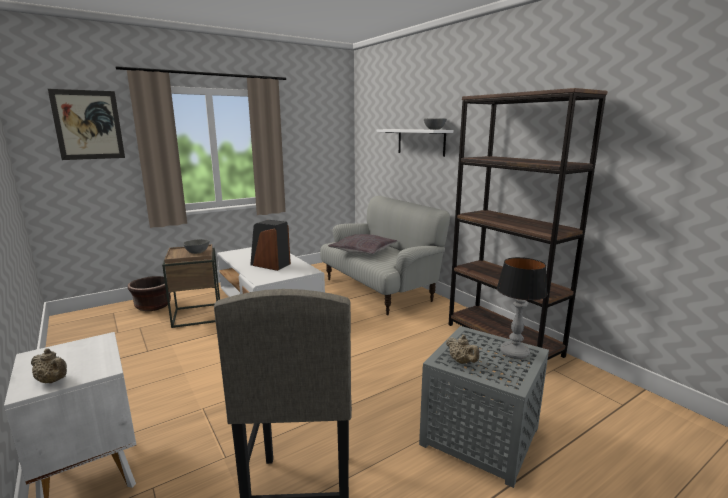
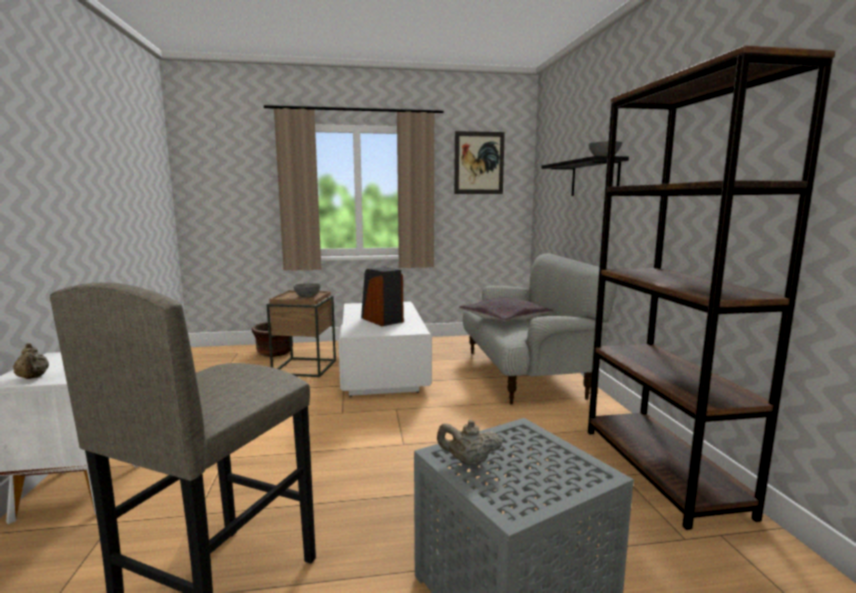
camera: 25 degrees right, 5 degrees down
(88, 125) = (238, 164): picture -> picture (479, 163)
(421, 142) = (594, 178): white shelf -> black shelf
(461, 362) = (468, 462): beige teapot -> beige teapot turned 105 degrees clockwise
(513, 353) = (564, 469): table lamp -> none

